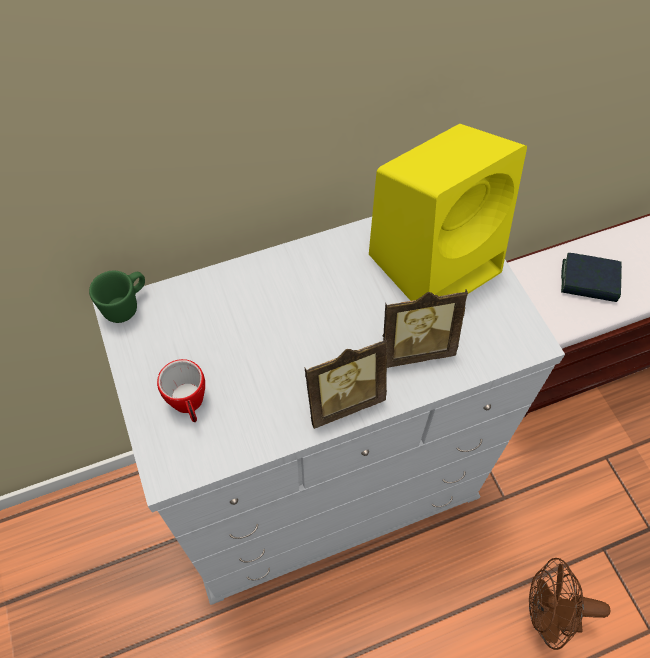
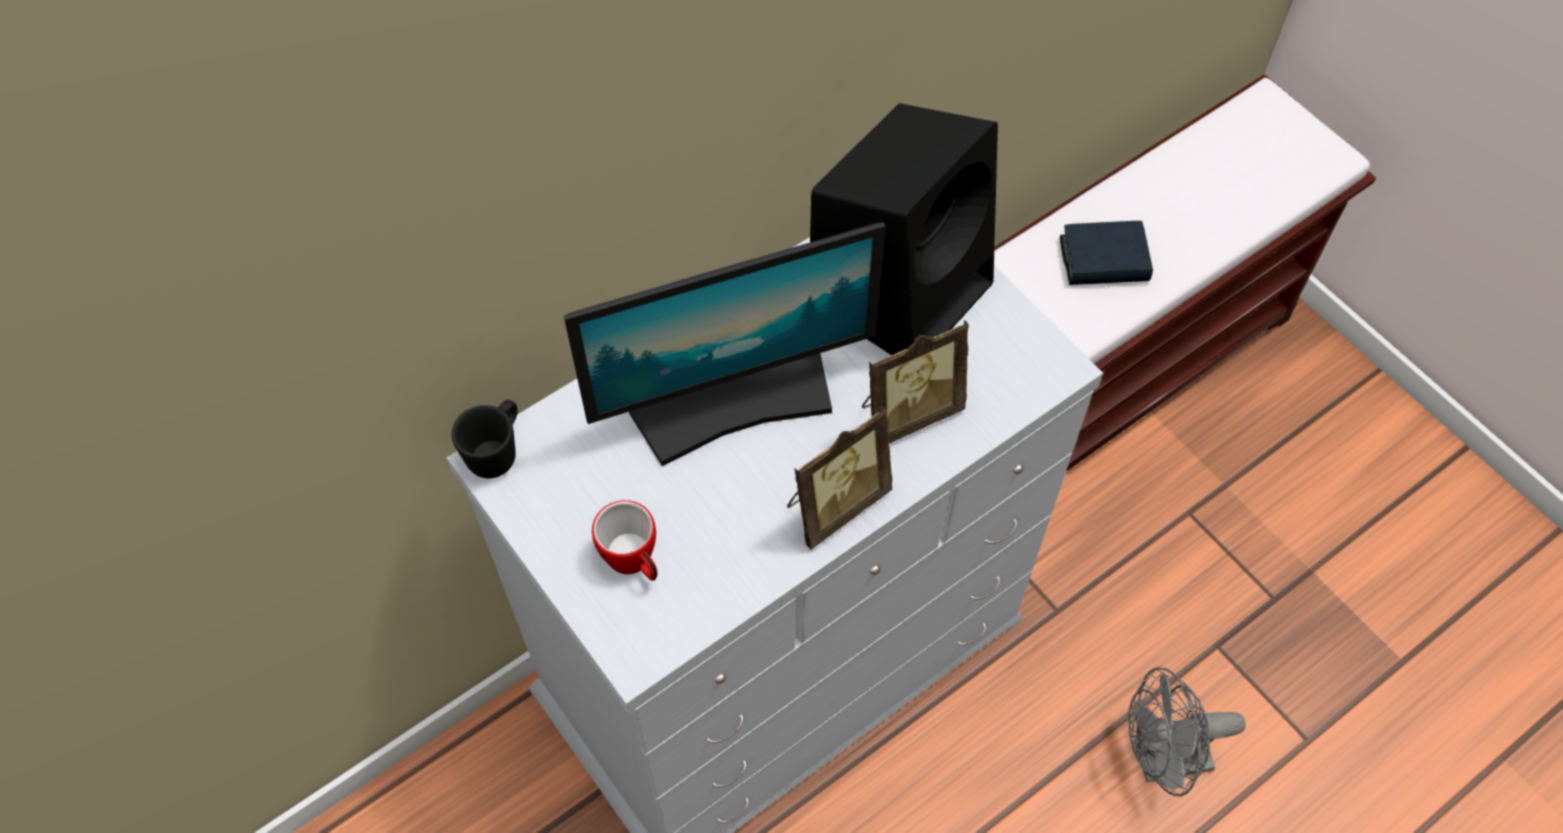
camera: 15 degrees left, 0 degrees up
(126, 306) = (497, 451): green mug -> black mug
(294, 311) = (733, 402): none -> monitor
(436, 261) = (902, 288): yellow speaker -> black speaker
(547, 616) = (1161, 761): brown fan -> grey fan

